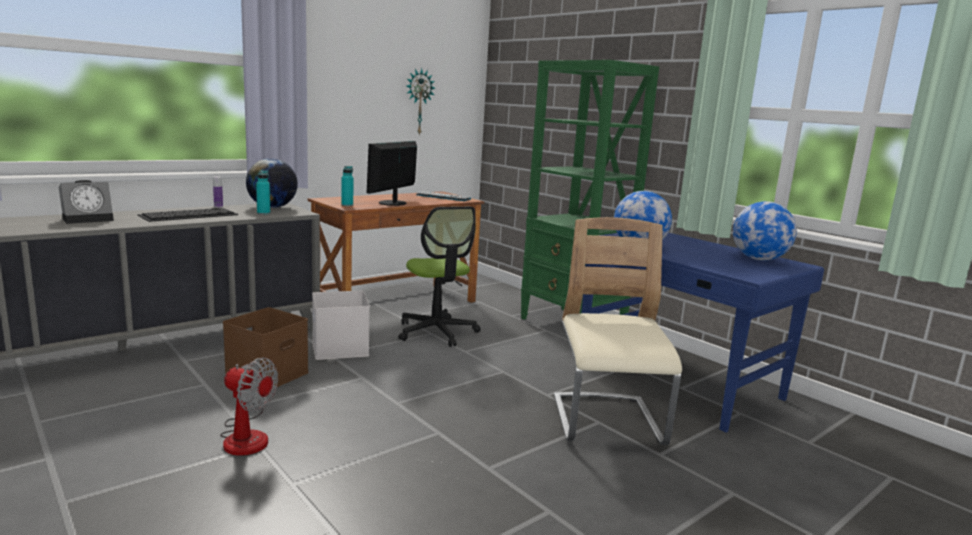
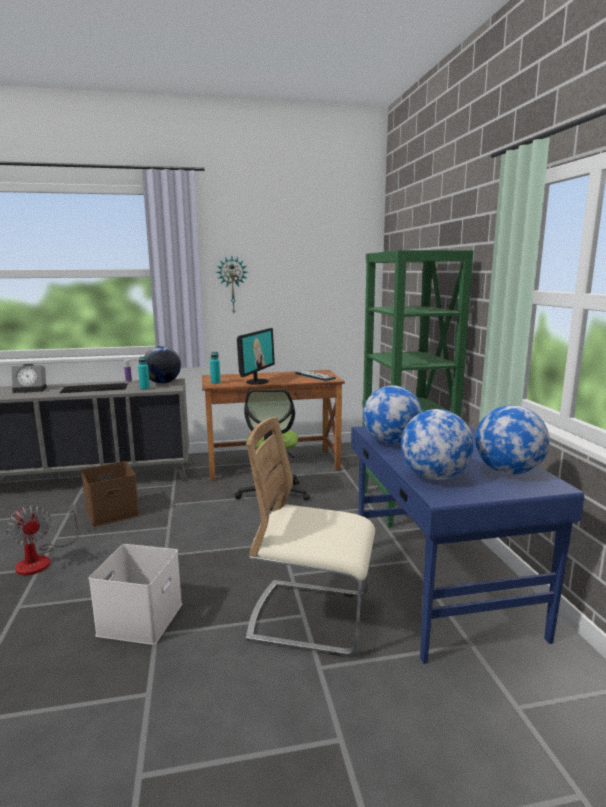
camera: 30 degrees right, 0 degrees up
(341, 348) = (185, 499): white storage box -> white storage box (141, 620)
(393, 203) = (257, 381): monitor -> monitor turned 150 degrees clockwise
(418, 102) = (311, 293): wall clock -> wall clock (232, 285)
(607, 422) = (311, 617): beige chair -> beige chair turned 105 degrees counterclockwise
(722, 267) = (434, 477): none -> globe

